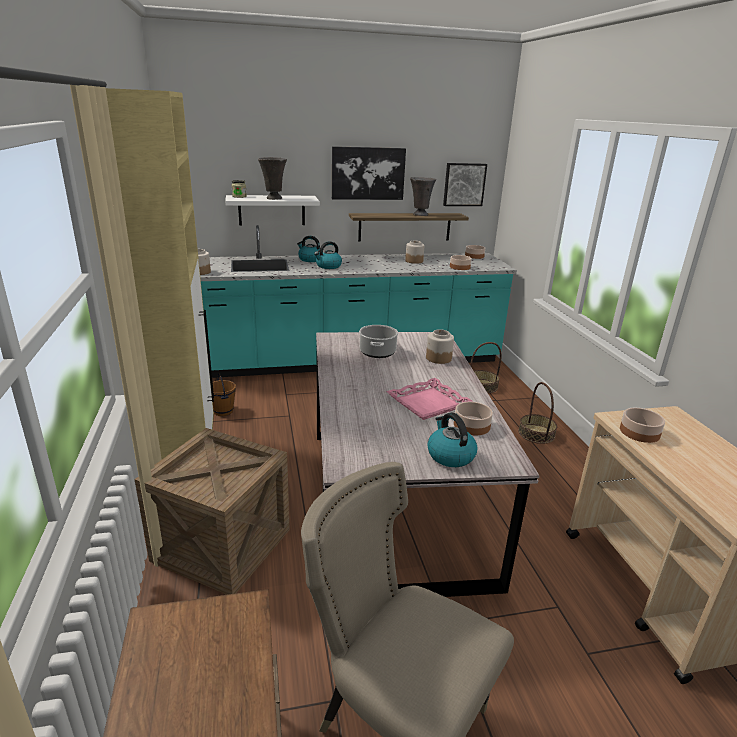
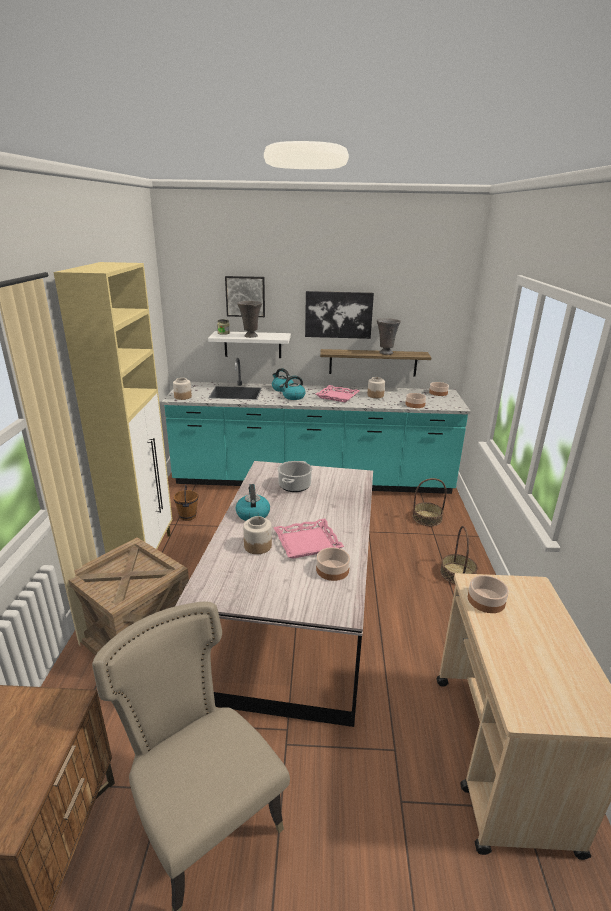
camera: 15 degrees right, 0 degrees up
(375, 264) = (337, 396): none -> pink tray
(438, 358) = (345, 497): jar -> jar (258, 546)
(450, 455) = (294, 597): kettle -> kettle (252, 514)
(464, 184) = (431, 325): picture -> picture (245, 296)

